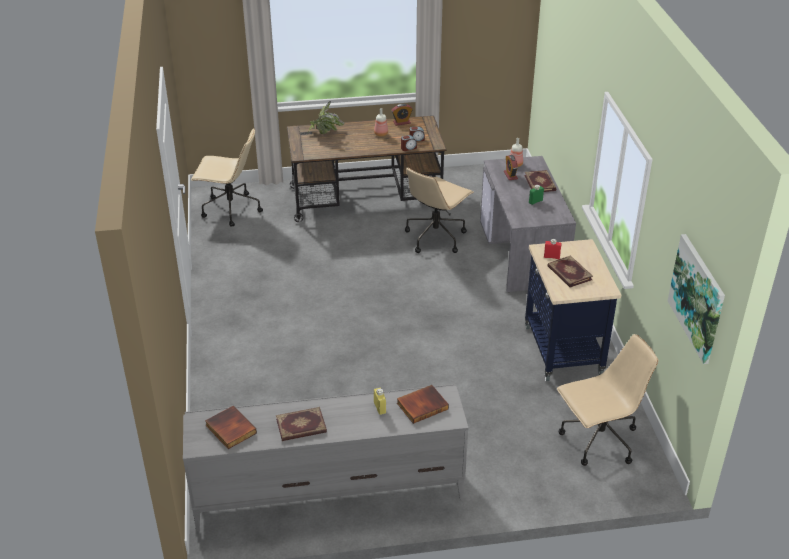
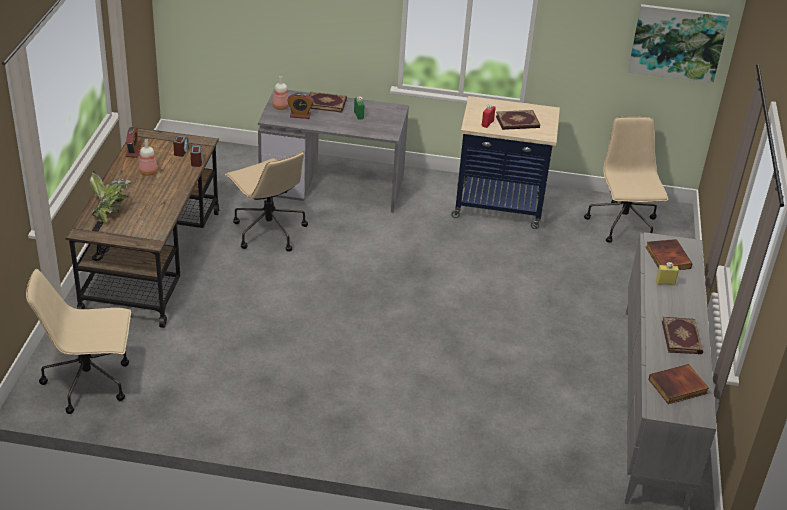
camera: 75 degrees left, 0 degrees up
(230, 209) = (89, 382): beige office chair -> beige office chair turned 120 degrees counterclockwise

